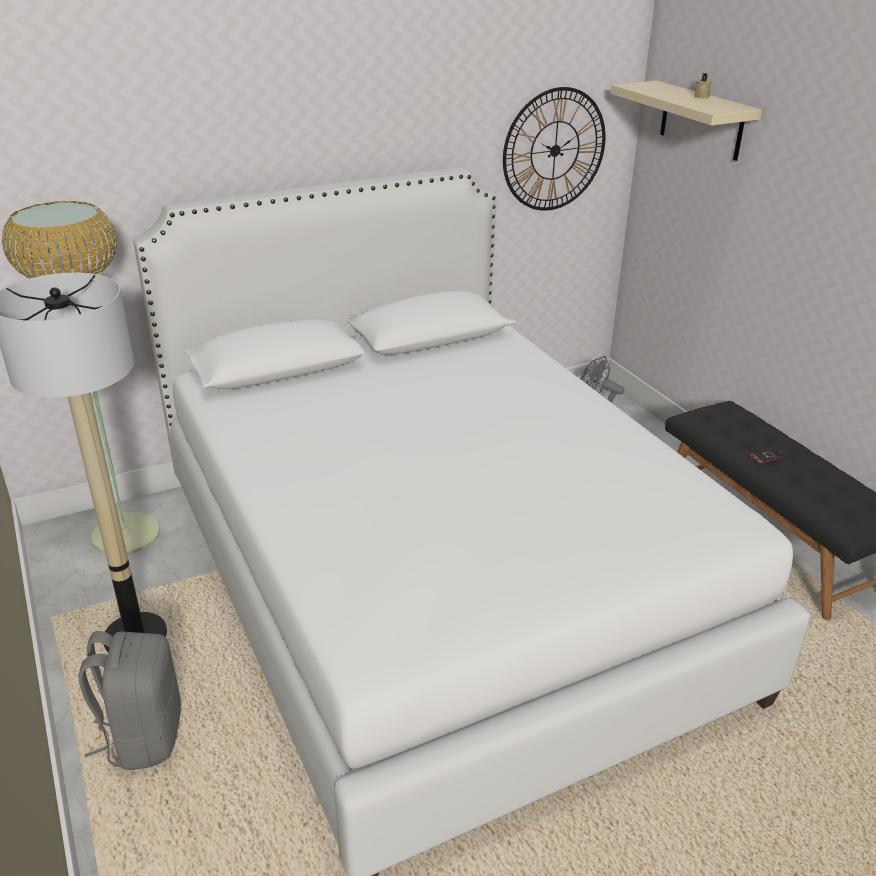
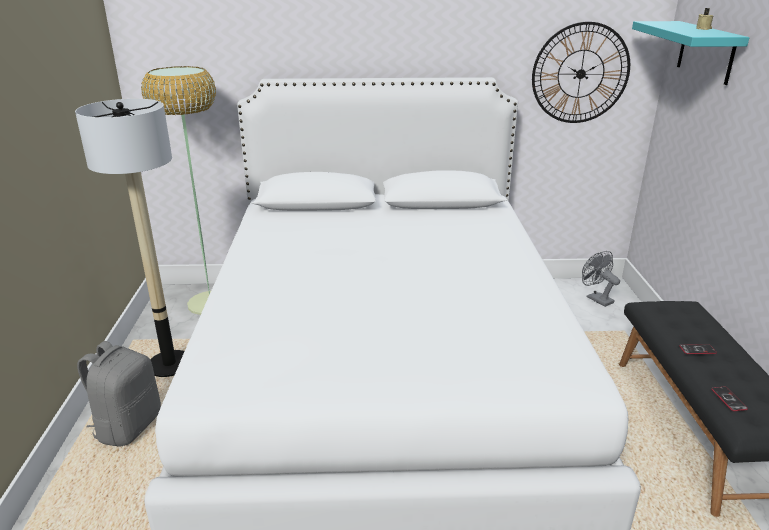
camera: 25 degrees right, 5 degrees down
(701, 120) = (706, 52): beige shelf -> turquoise shelf
(822, 502) = (728, 399): none -> phone

